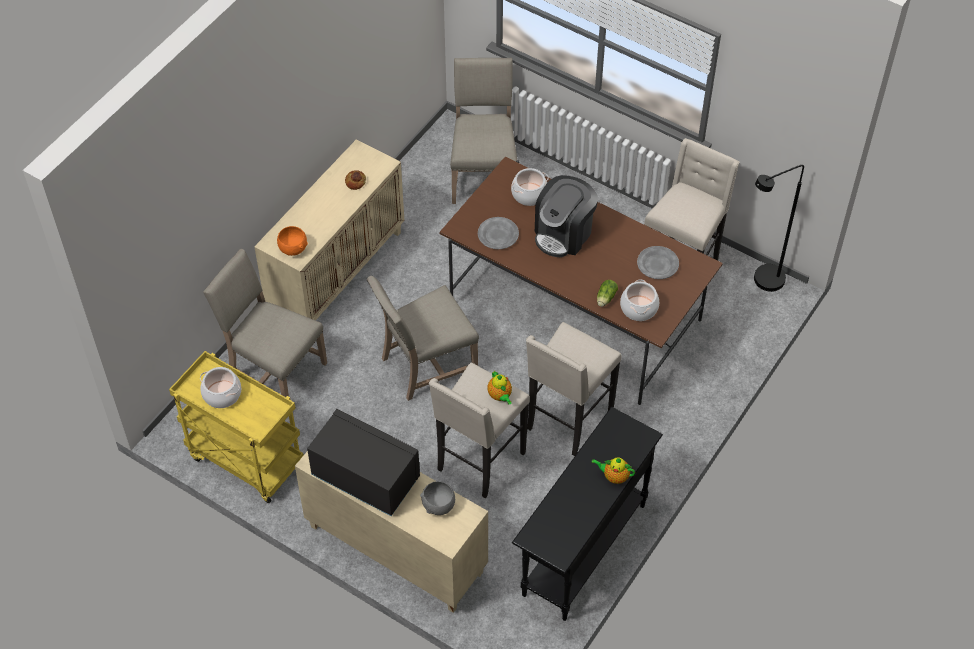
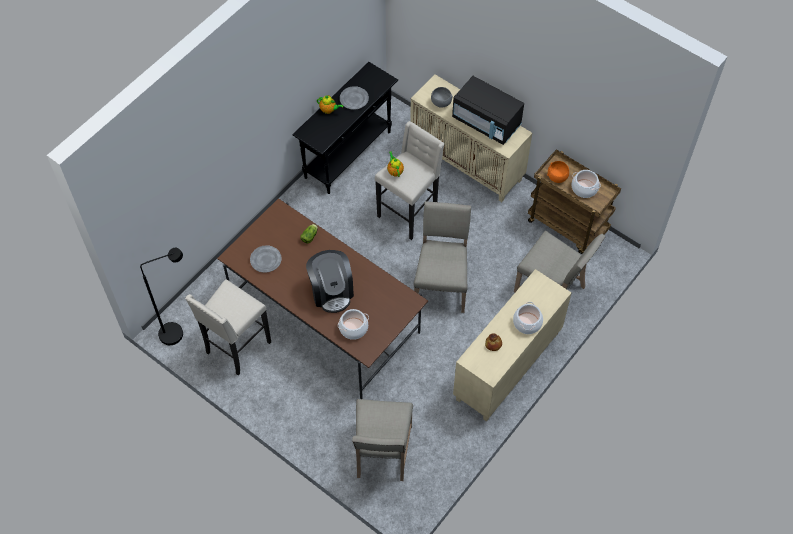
camera: 175 degrees left, 5 degrees up
(244, 460) = (568, 226): yellow cart -> brown cart
(292, 248) = (541, 288): orange bowl -> orange bowl (557, 177)
(425, 365) = (441, 284): beige chair -> beige chair turned 60 degrees counterclockwise
(498, 235) = (382, 294): grey plate -> grey plate (354, 99)
(564, 233) = (331, 291): coffee machine -> coffee machine turned 120 degrees clockwise
(567, 421) = (345, 236): beige stool -> none
(638, 308) = (287, 227): cooking pot -> cooking pot (527, 323)

